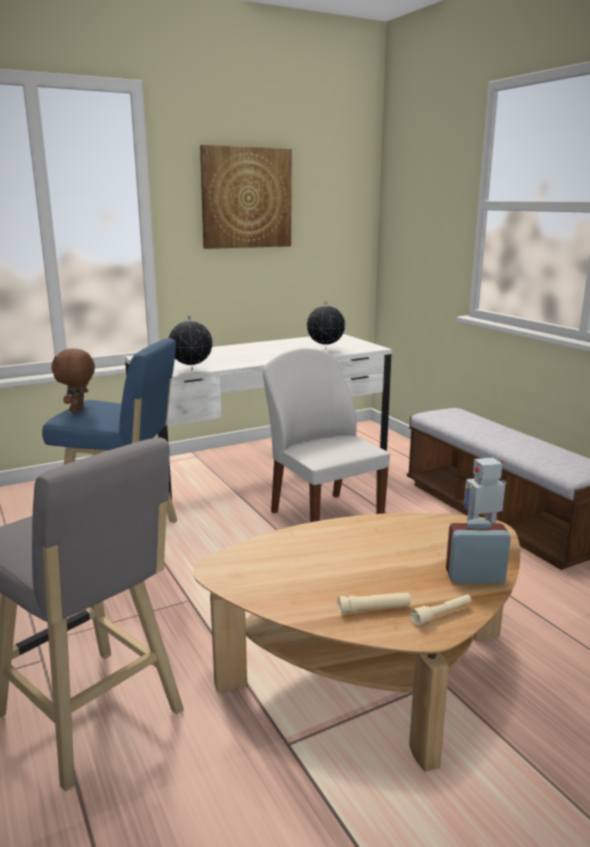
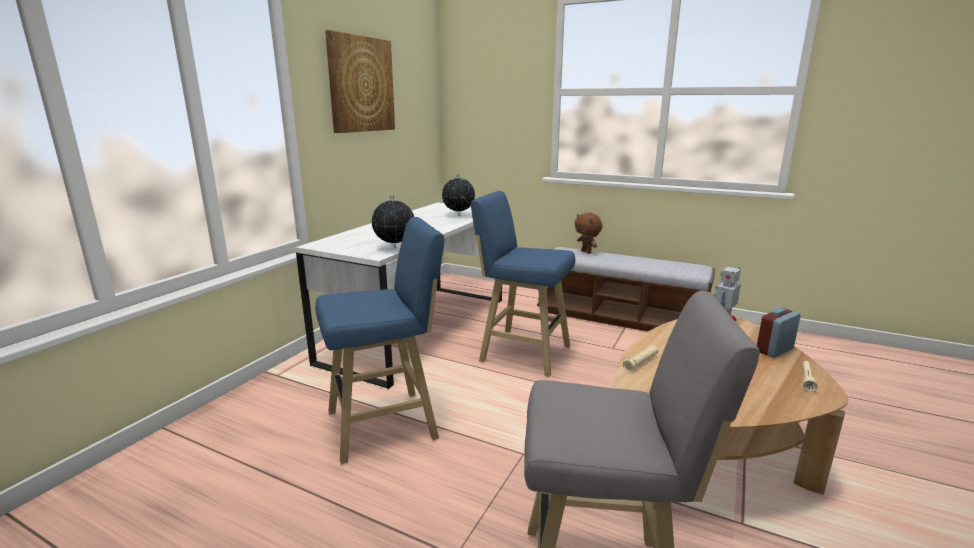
camera: 35 degrees left, 0 degrees up
(78, 410) = (342, 306): brown plush toy -> brown plush toy (586, 252)
(324, 517) = (521, 353): white chair -> blue stool
(374, 608) = (774, 391): beige flashlight -> beige flashlight (641, 362)

